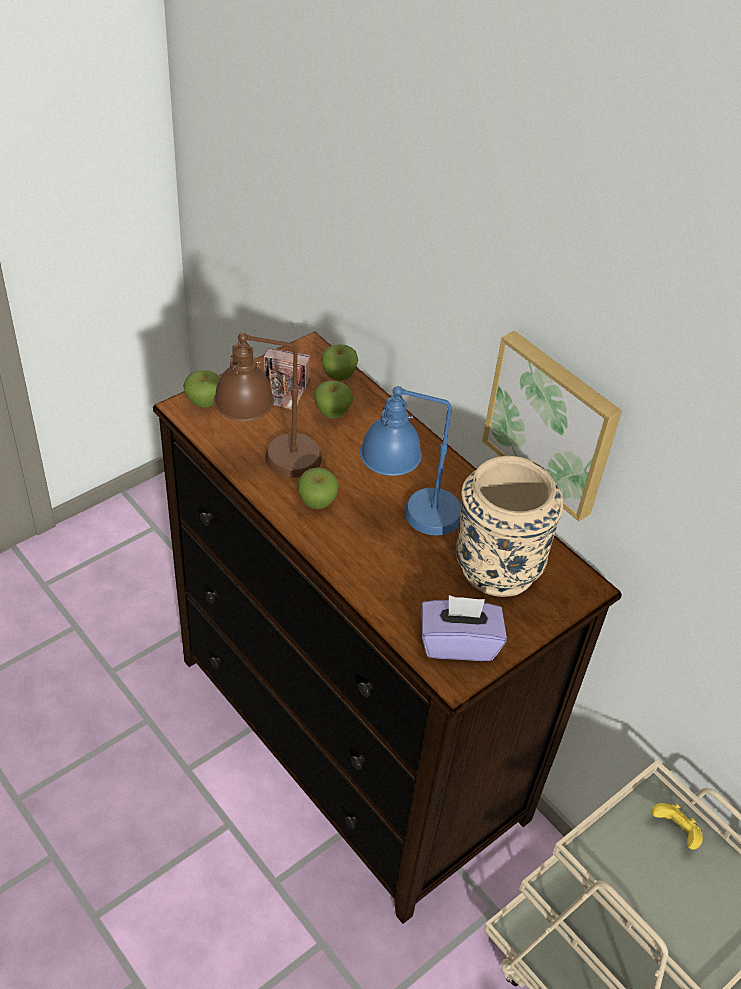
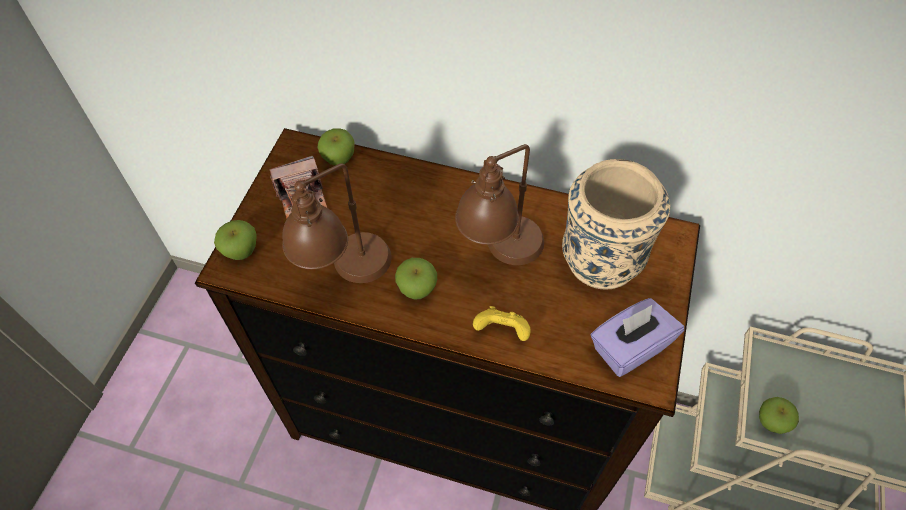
camera: 30 degrees left, 10 degrees up
(332, 413) = (362, 197): apple -> apple (771, 422)
(408, 517) = (500, 258): blue table lamp -> brown table lamp
(553, 423) = (596, 114): picture -> none
(675, 832) = (795, 372): yellow game controller -> yellow game controller (502, 331)

